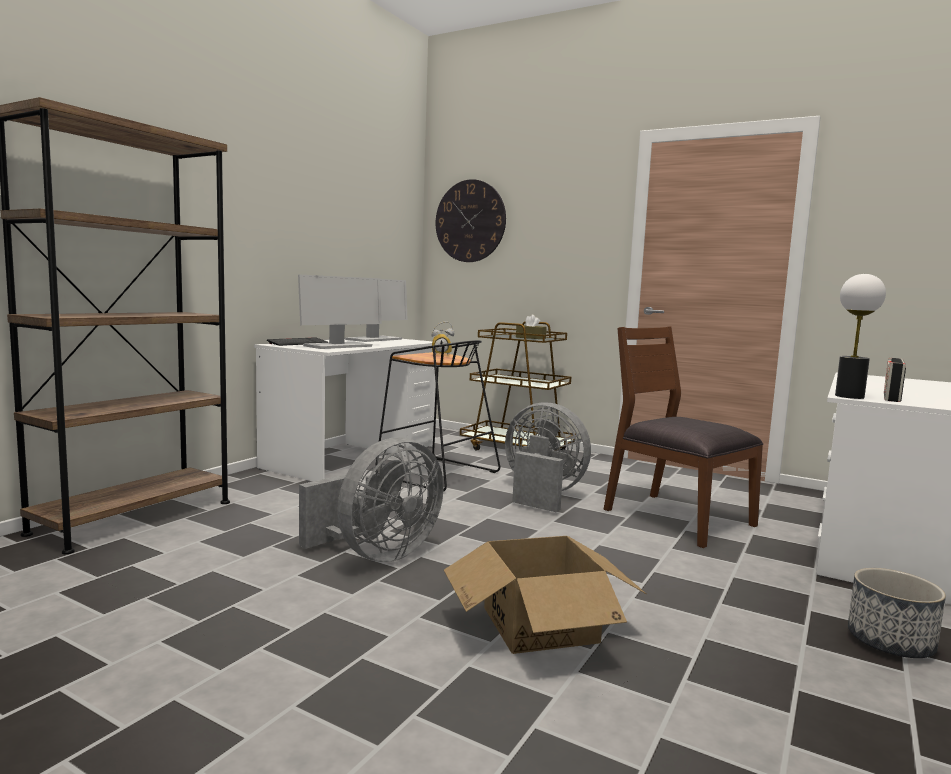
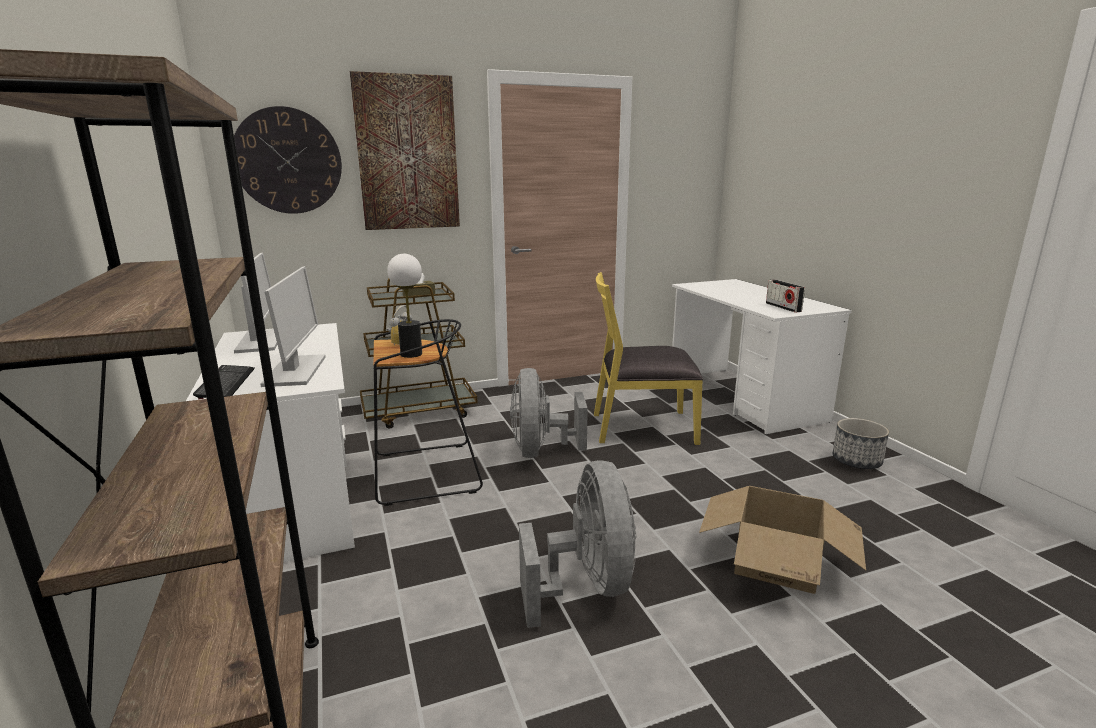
camera: 50 degrees left, 10 degrees up
(542, 495) = (541, 451): grey fan -> grey fan turned 75 degrees counterclockwise
(558, 213) = (407, 154): none -> picture
(676, 517) = (642, 427): brown chair -> yellow chair
(849, 396) = (776, 314): table lamp -> table lamp (411, 354)

